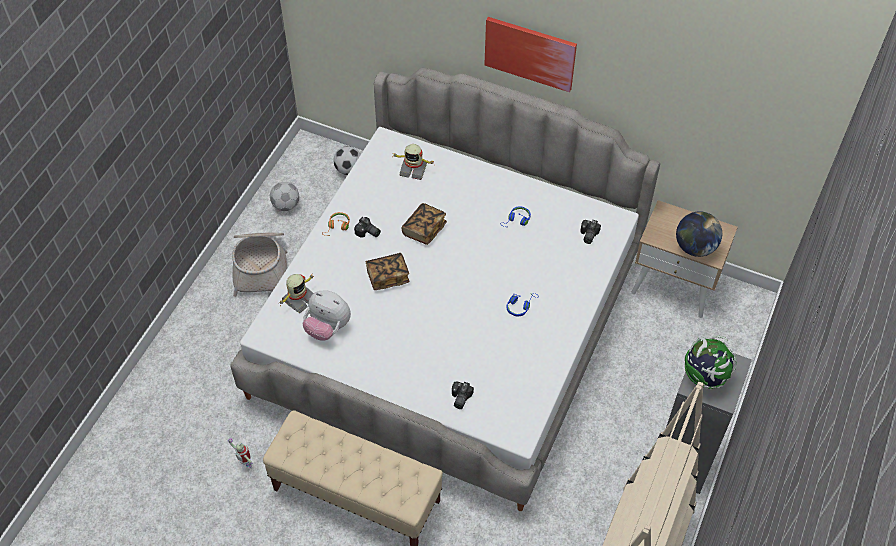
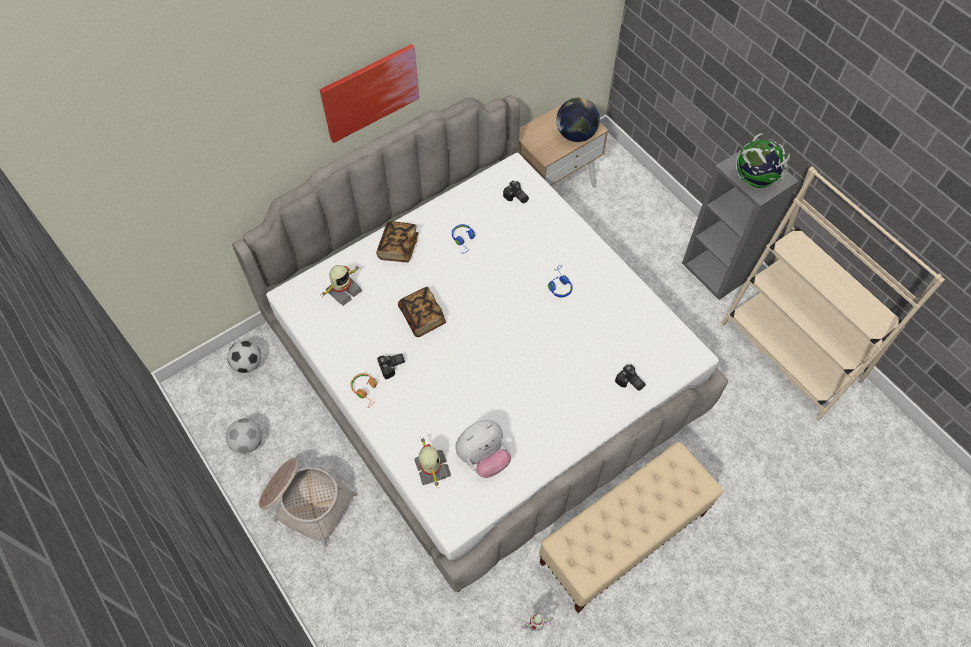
camera: 60 degrees left, 5 degrees up
(387, 277) = (457, 375): book -> book (398, 248)

